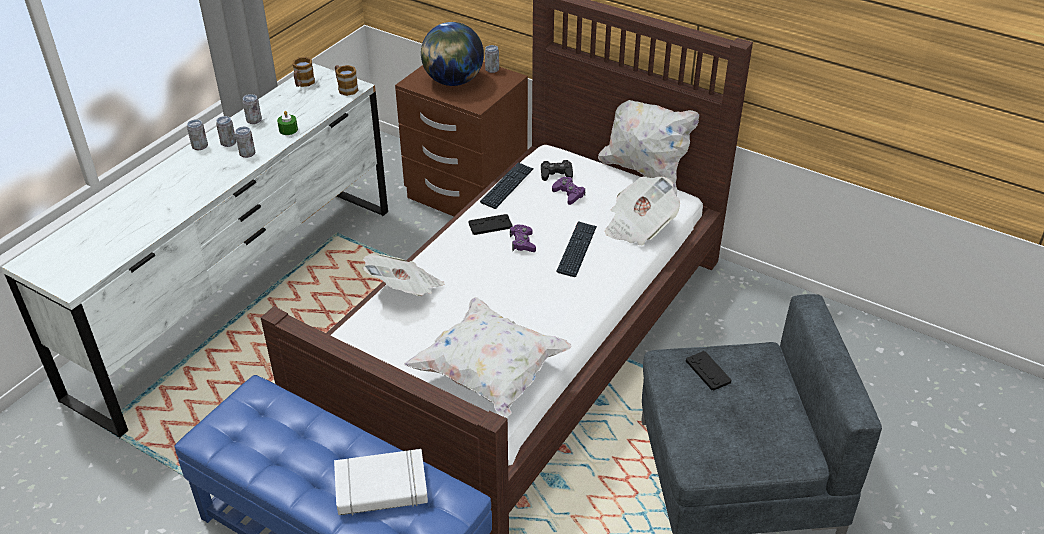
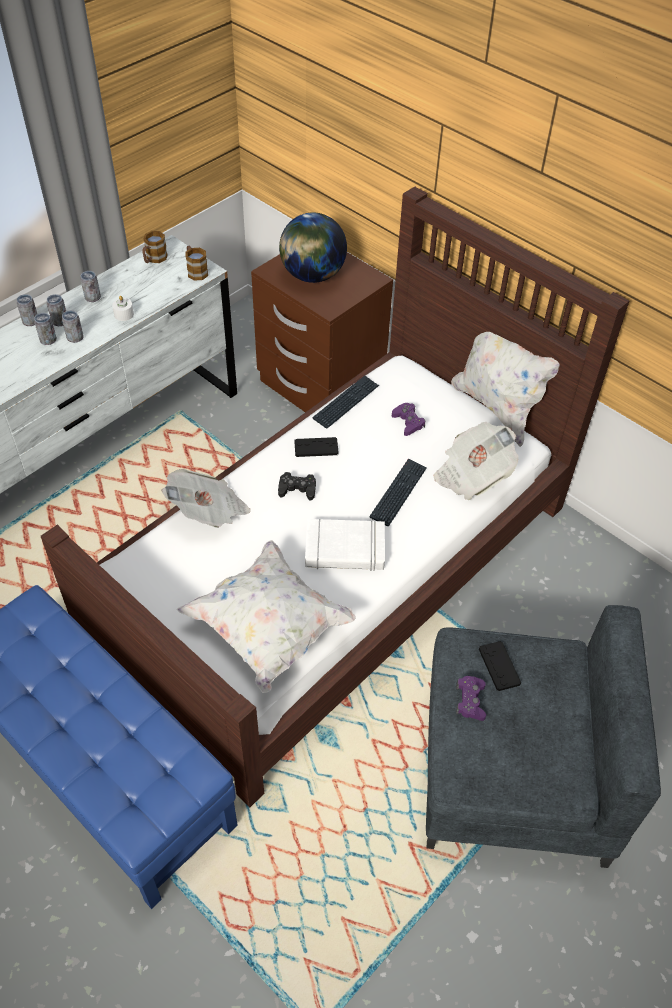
camera: 10 degrees right, 10 degrees up
(288, 130) = (124, 314): green candle -> white candle
(381, 487) = (124, 744): white book -> white book (345, 549)
(492, 69) = (357, 266): can -> can (48, 340)
(522, 243) = (344, 475): purple game controller -> purple game controller (470, 701)
(556, 174) = (401, 395): black game controller -> black game controller (297, 489)

